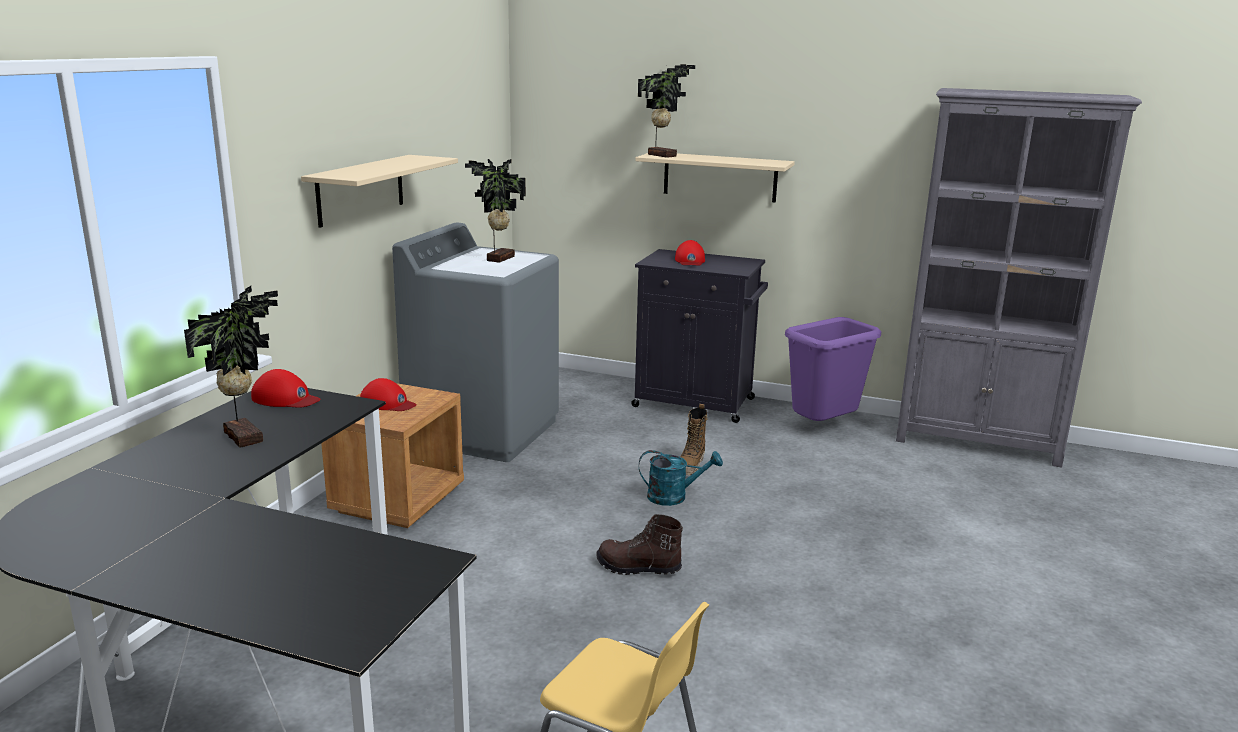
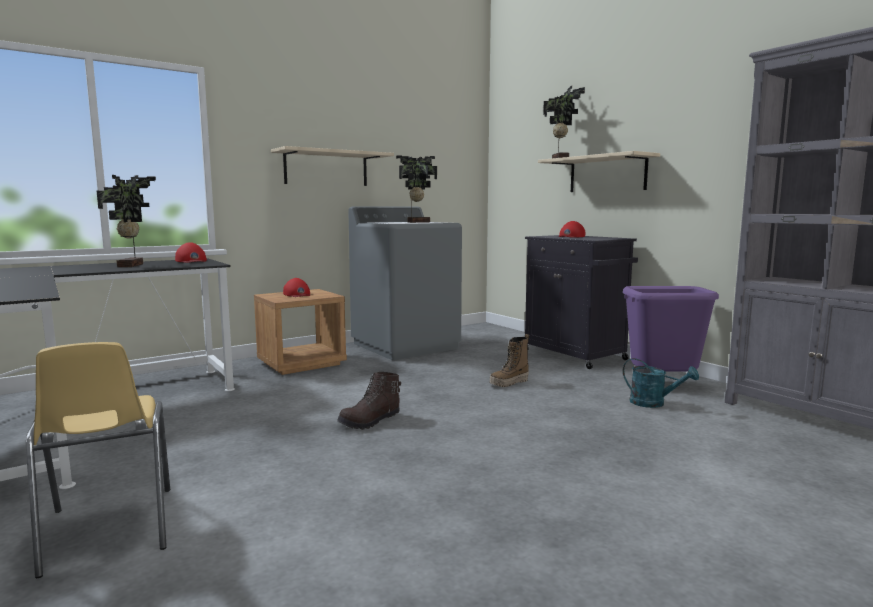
camera: 35 degrees right, 10 degrees down
(638, 568) = (370, 421): brown boot -> brown boot turned 90 degrees counterclockwise
(674, 497) = (466, 395): turquoise watering can -> turquoise watering can (653, 403)

